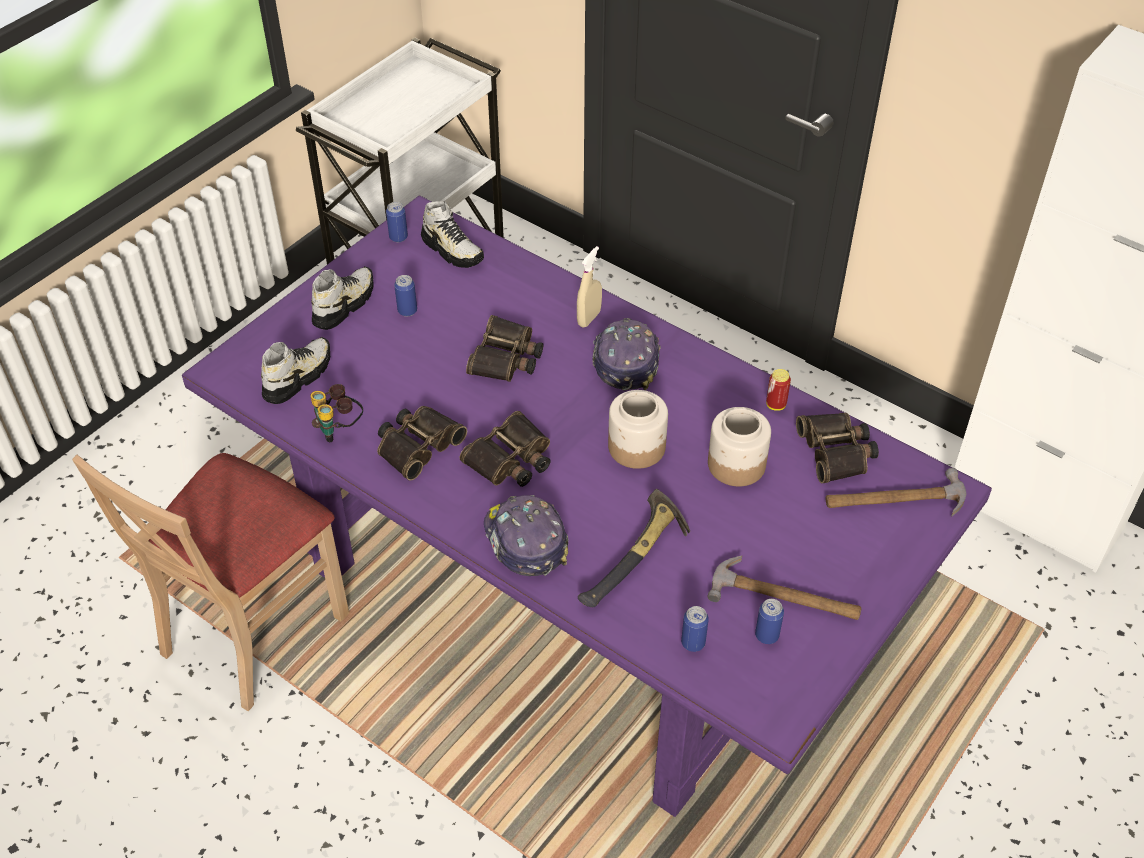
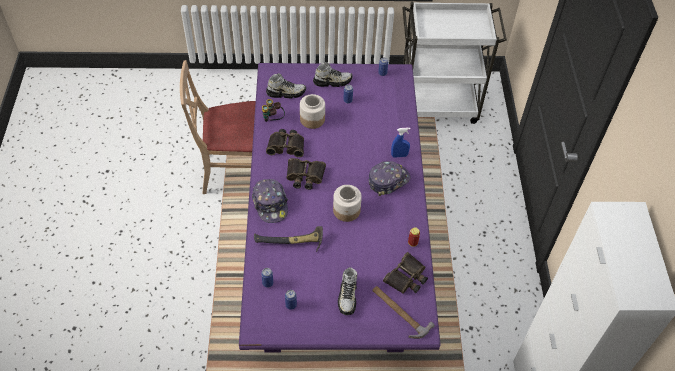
camera: 50 degrees right, 5 degrees up
(452, 250) = (392, 92): shoe -> shoe (348, 296)
(506, 357) = (353, 144): binoculars -> none
(525, 541) = (270, 204): cap -> cap turned 135 degrees clockwise
(589, 318) = (399, 155): beige spray bottle -> blue spray bottle
(735, 465) = (367, 247): jar -> jar (312, 119)
(785, 597) = (315, 301): hammer -> none

